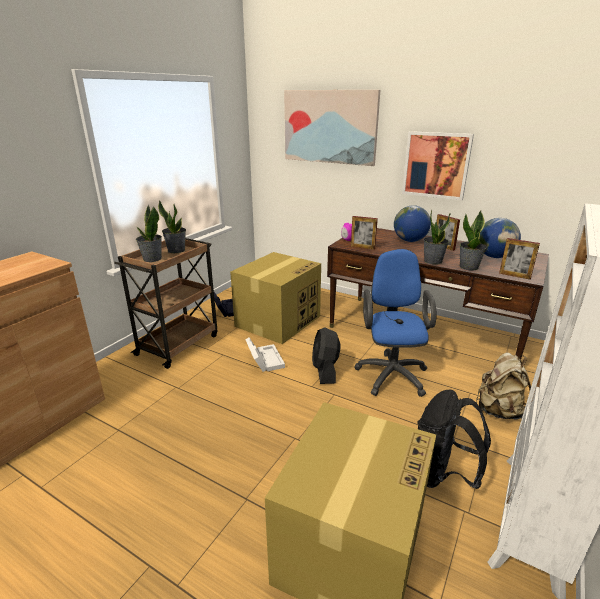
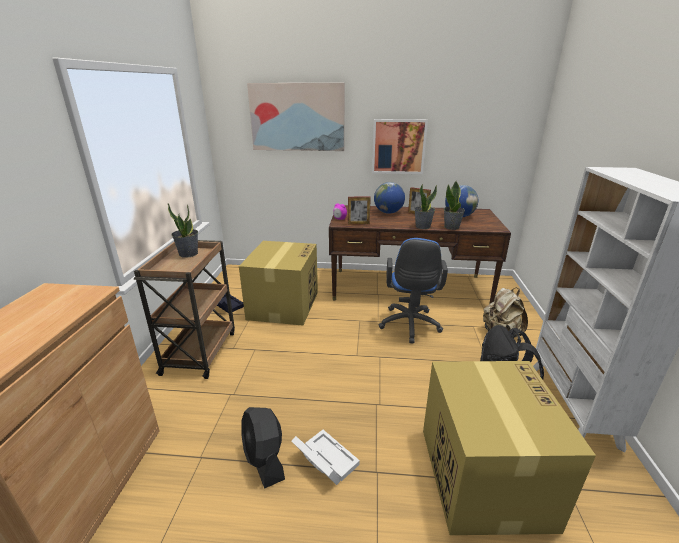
camera: 25 degrees left, 0 degrees up
(152, 259) = (171, 267): potted plant -> none
(264, 359) = (297, 343): white storage box -> white storage box (324, 460)
(325, 370) = (357, 338): black fan -> black fan (264, 459)
(391, 373) = (409, 326): blue office chair -> blue office chair turned 150 degrees counterclockwise
(514, 275) = (487, 228): picture frame -> none

